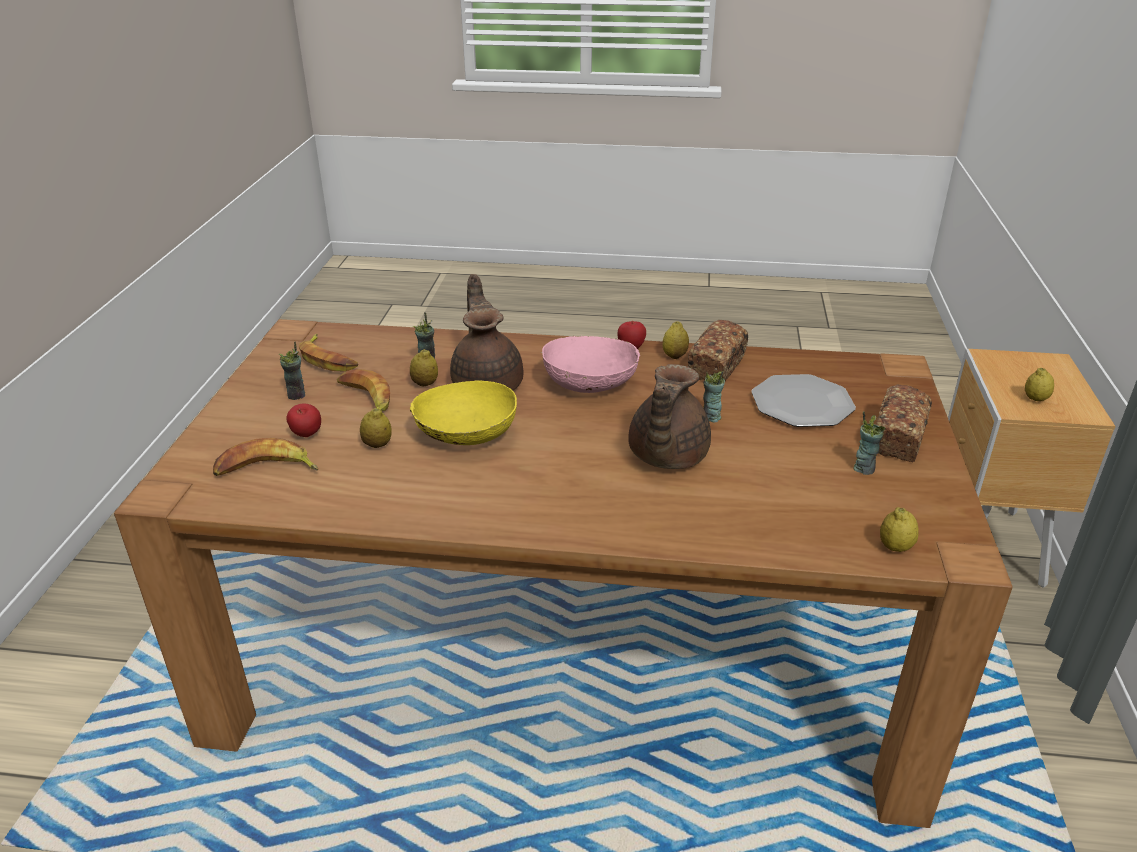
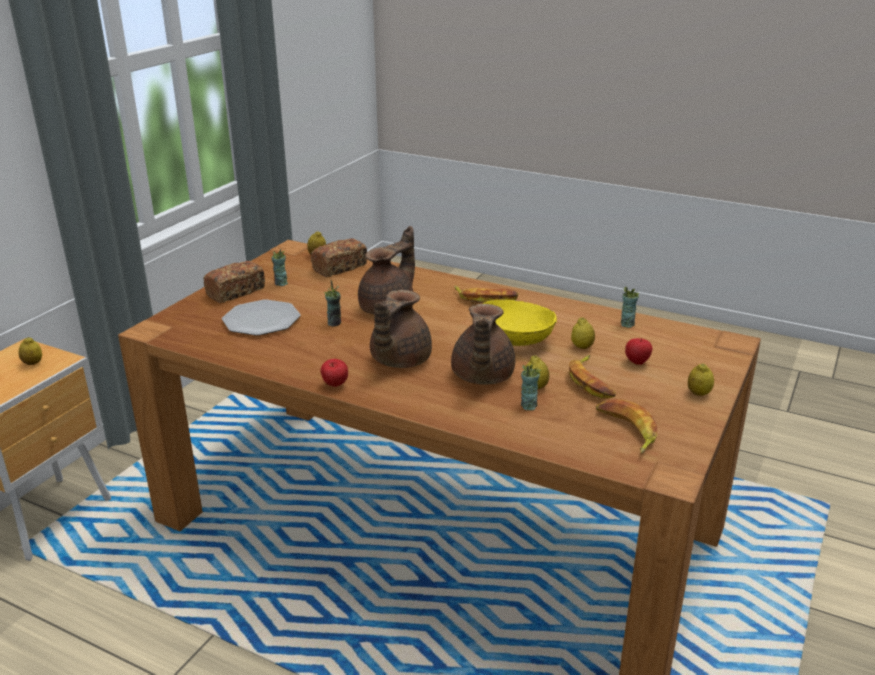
camera: 160 degrees left, 5 degrees down
(266, 469) = (663, 345): banana -> banana (486, 299)
(297, 395) = (651, 397): cup -> cup (627, 324)
(590, 385) = (398, 360): pink bowl -> brown teapot
(674, 356) = (306, 371): lemon -> lemon (698, 393)
(717, 366) = (284, 356): bread -> bread (340, 268)

